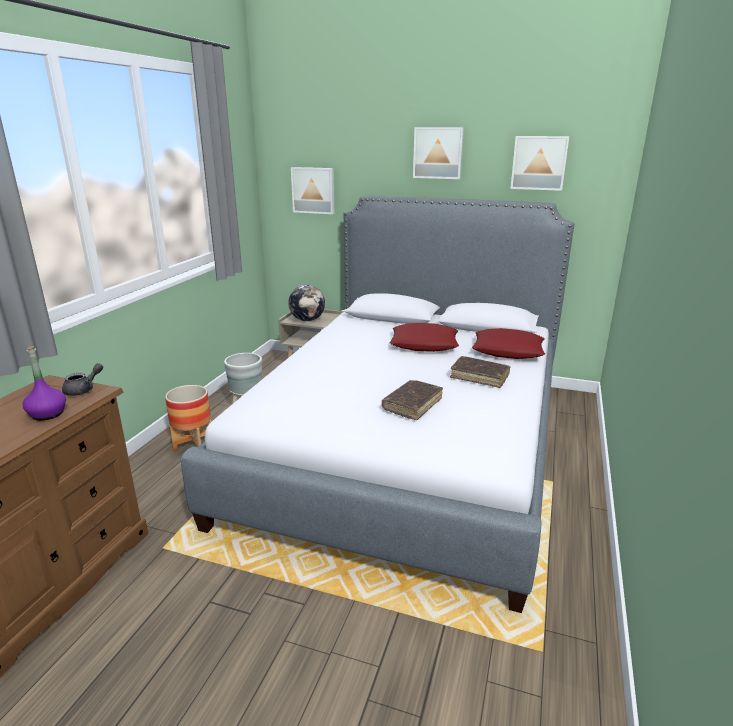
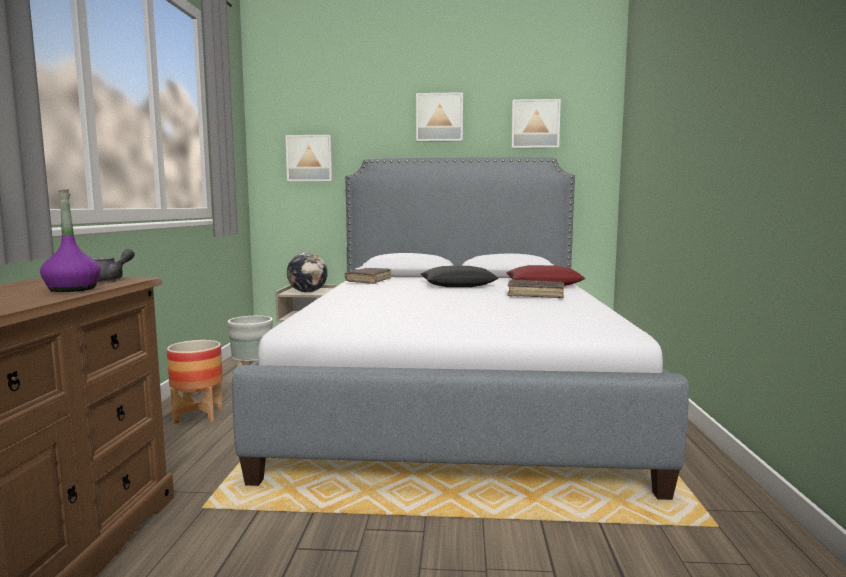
camera: 15 degrees left, 15 degrees down
(412, 405) = (488, 310): brown book -> brown book (368, 281)
(424, 344) = (458, 284): red pillow -> black pillow

